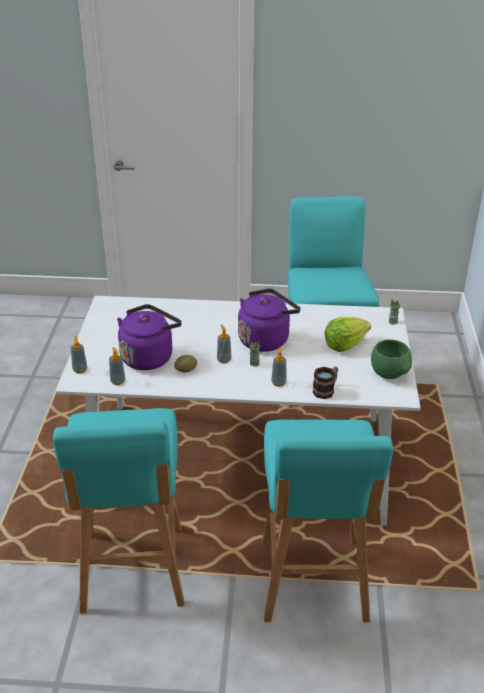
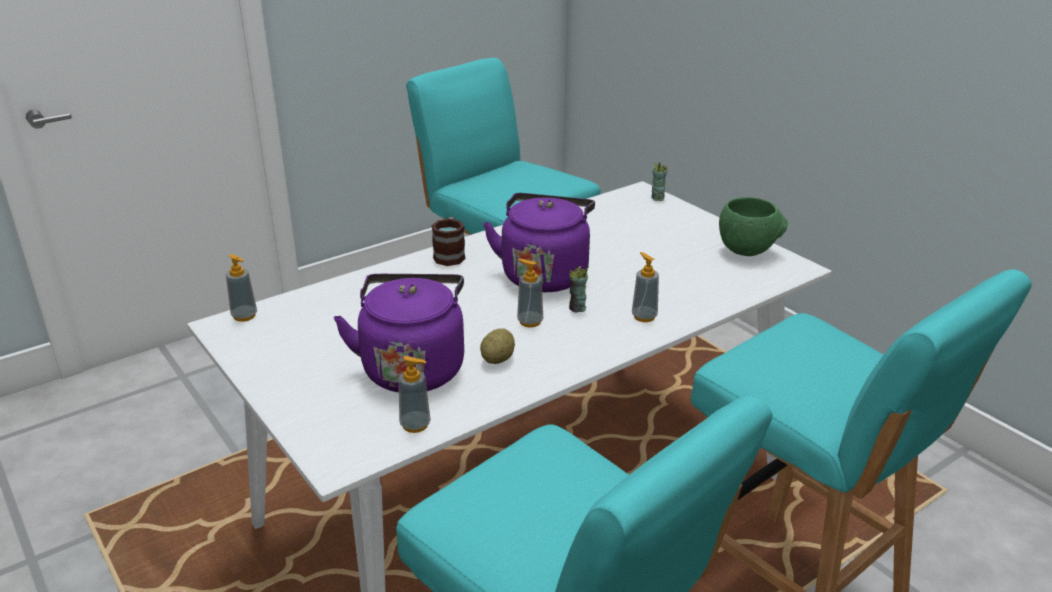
camera: 40 degrees left, 5 degrees down
(80, 370) = (322, 440): soap dispenser -> soap dispenser (244, 316)
(326, 390) = (710, 298): mug -> mug (450, 254)
(345, 345) = (647, 241): lettuce -> none

